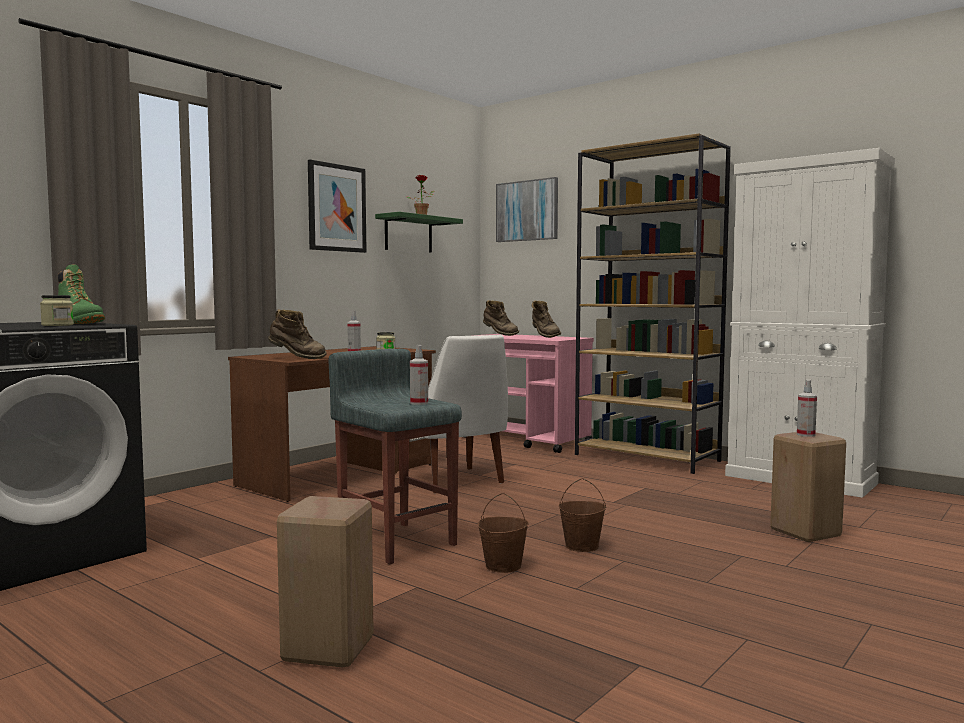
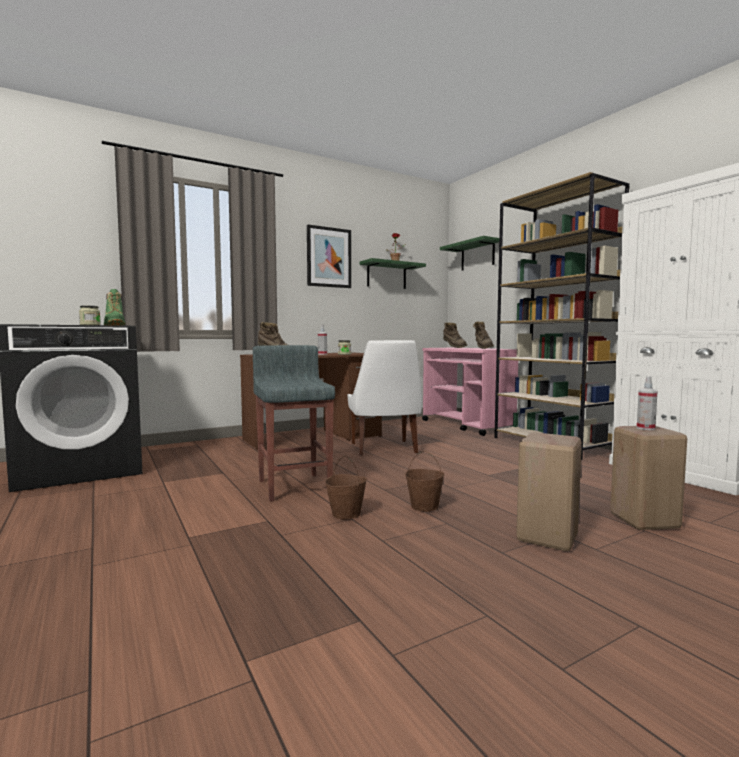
camera: 20 degrees right, 0 degrees up
(325, 650) = (150, 558): beige stool -> beige stool (545, 538)
(419, 403) = (305, 384): spray bottle -> none
(527, 211) = (477, 255): picture -> green shelf

